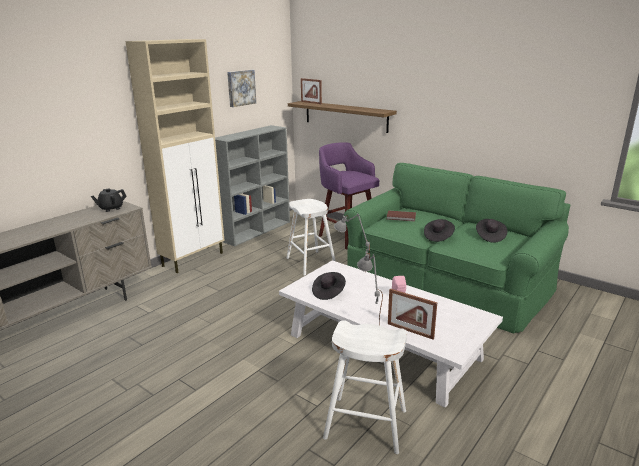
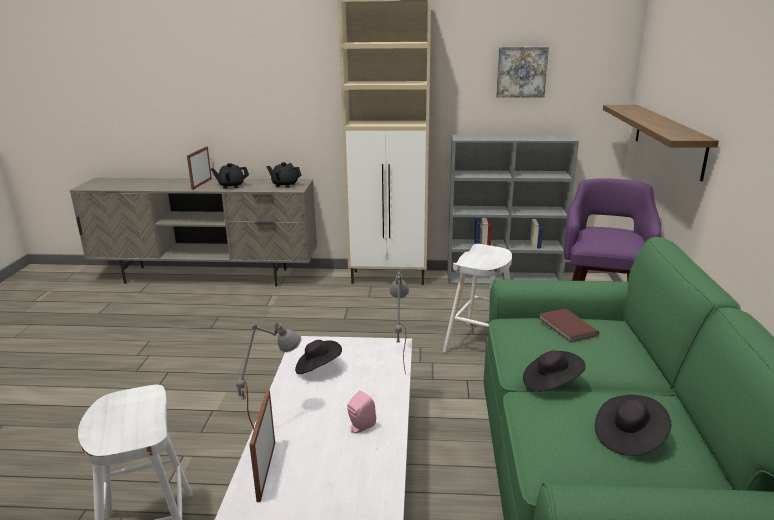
camera: 55 degrees right, 0 degrees up
(65, 224) = (231, 186): none -> black teapot
(311, 103) = (635, 109): picture frame -> picture frame (201, 184)

